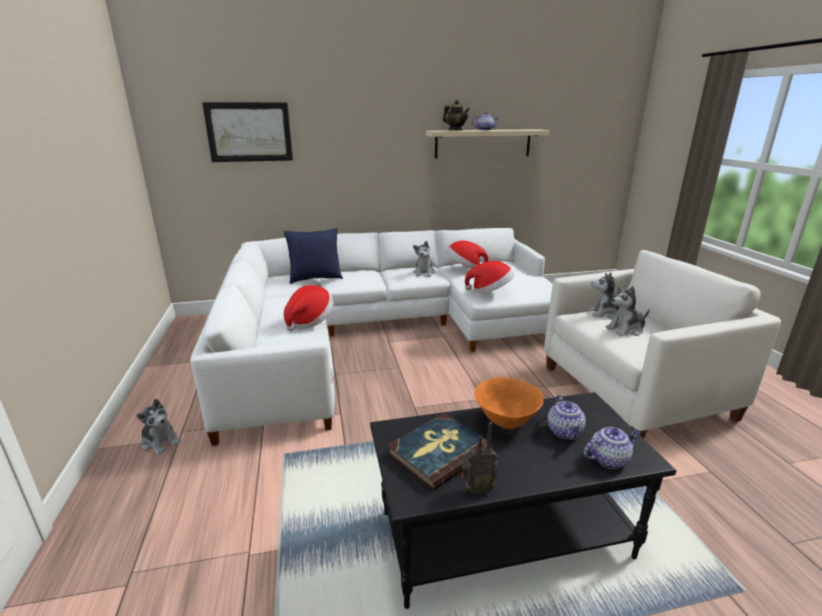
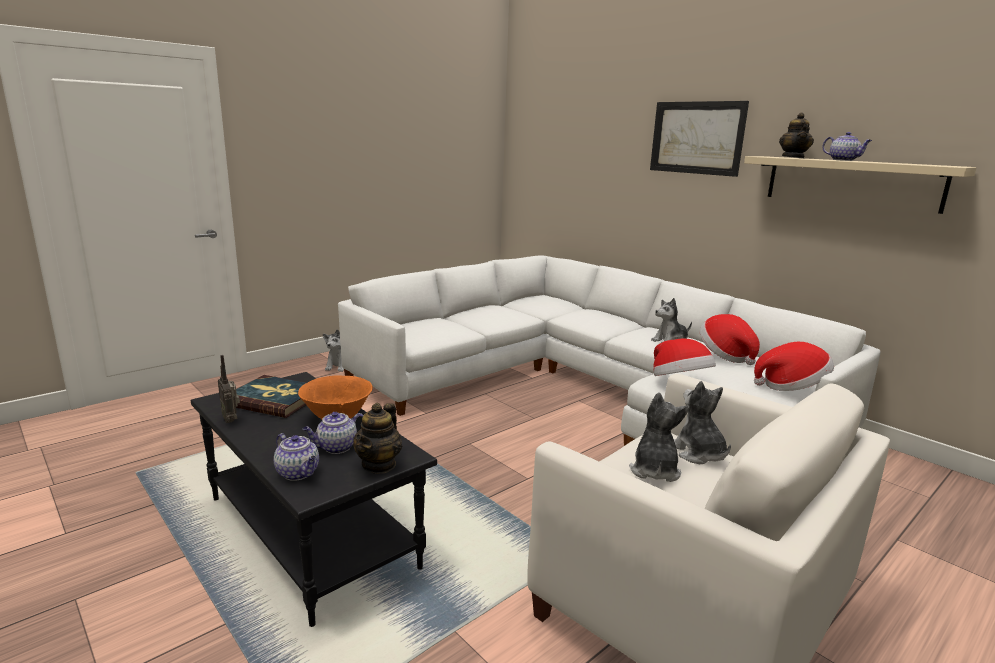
camera: 60 degrees right, 5 degrees down
(249, 132) = (577, 146): picture -> picture (697, 138)
(309, 321) = (470, 326): hat -> hat (791, 387)
(315, 279) = (565, 307): blue pillow -> none
(601, 417) = (379, 464): none -> teapot
(626, 329) = (654, 470): plush toy -> plush toy turned 60 degrees clockwise

